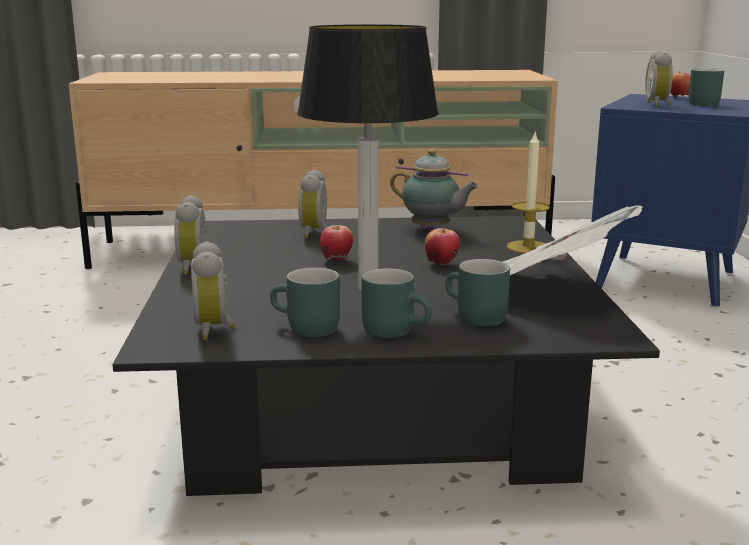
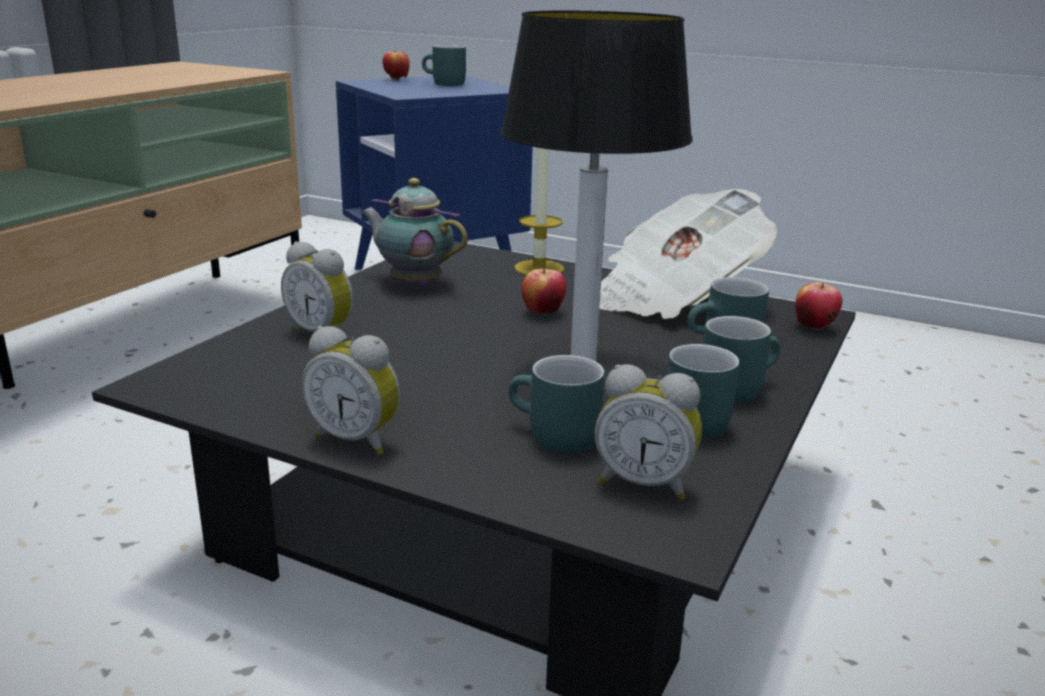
camera: 60 degrees left, 5 degrees up
(247, 301) = (552, 438): none -> turquoise mug
(337, 260) = (456, 352): apple -> apple (814, 327)
(432, 229) = (413, 282): teapot -> teapot turned 120 degrees counterclockwise
(658, 105) = (424, 89): alarm clock -> none

